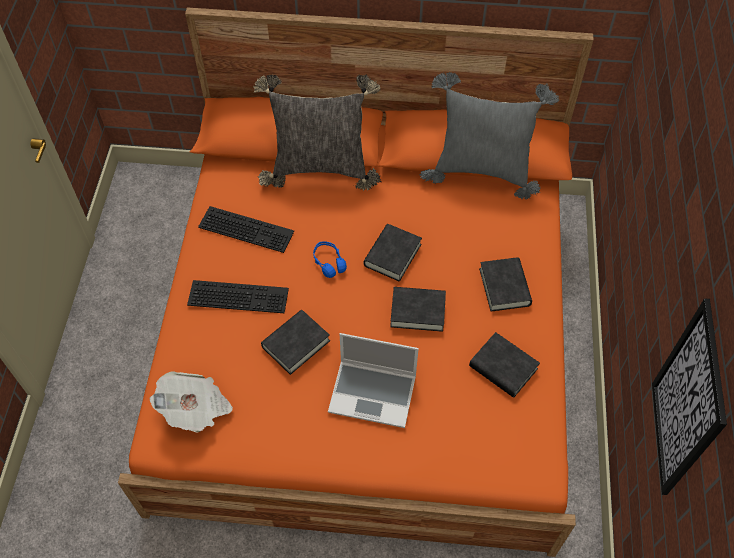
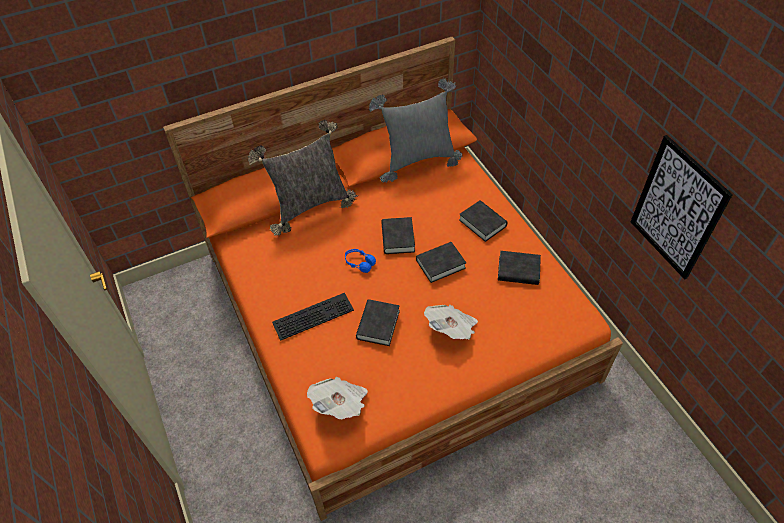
camera: 30 degrees left, 5 degrees down
(247, 228) = (285, 269): keyboard -> none
(374, 393) = (451, 329): laptop -> newspaper

